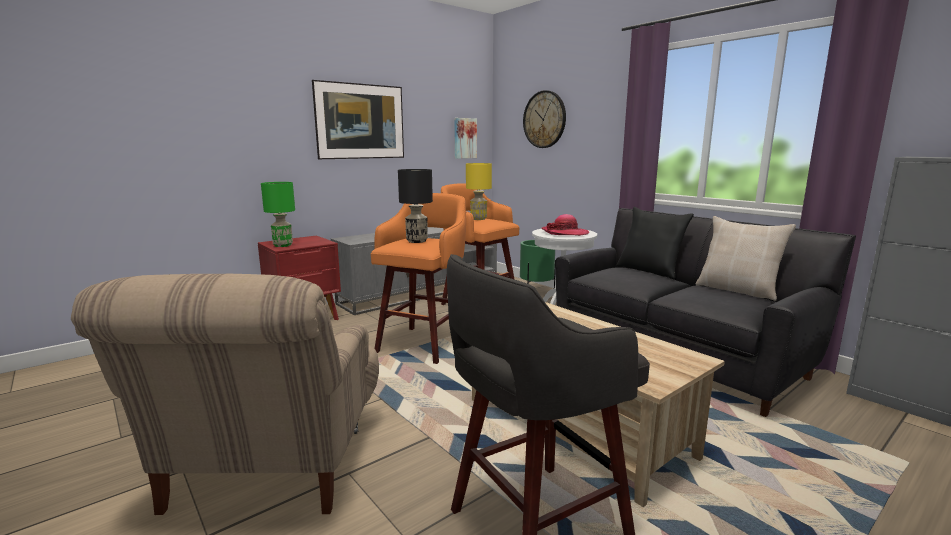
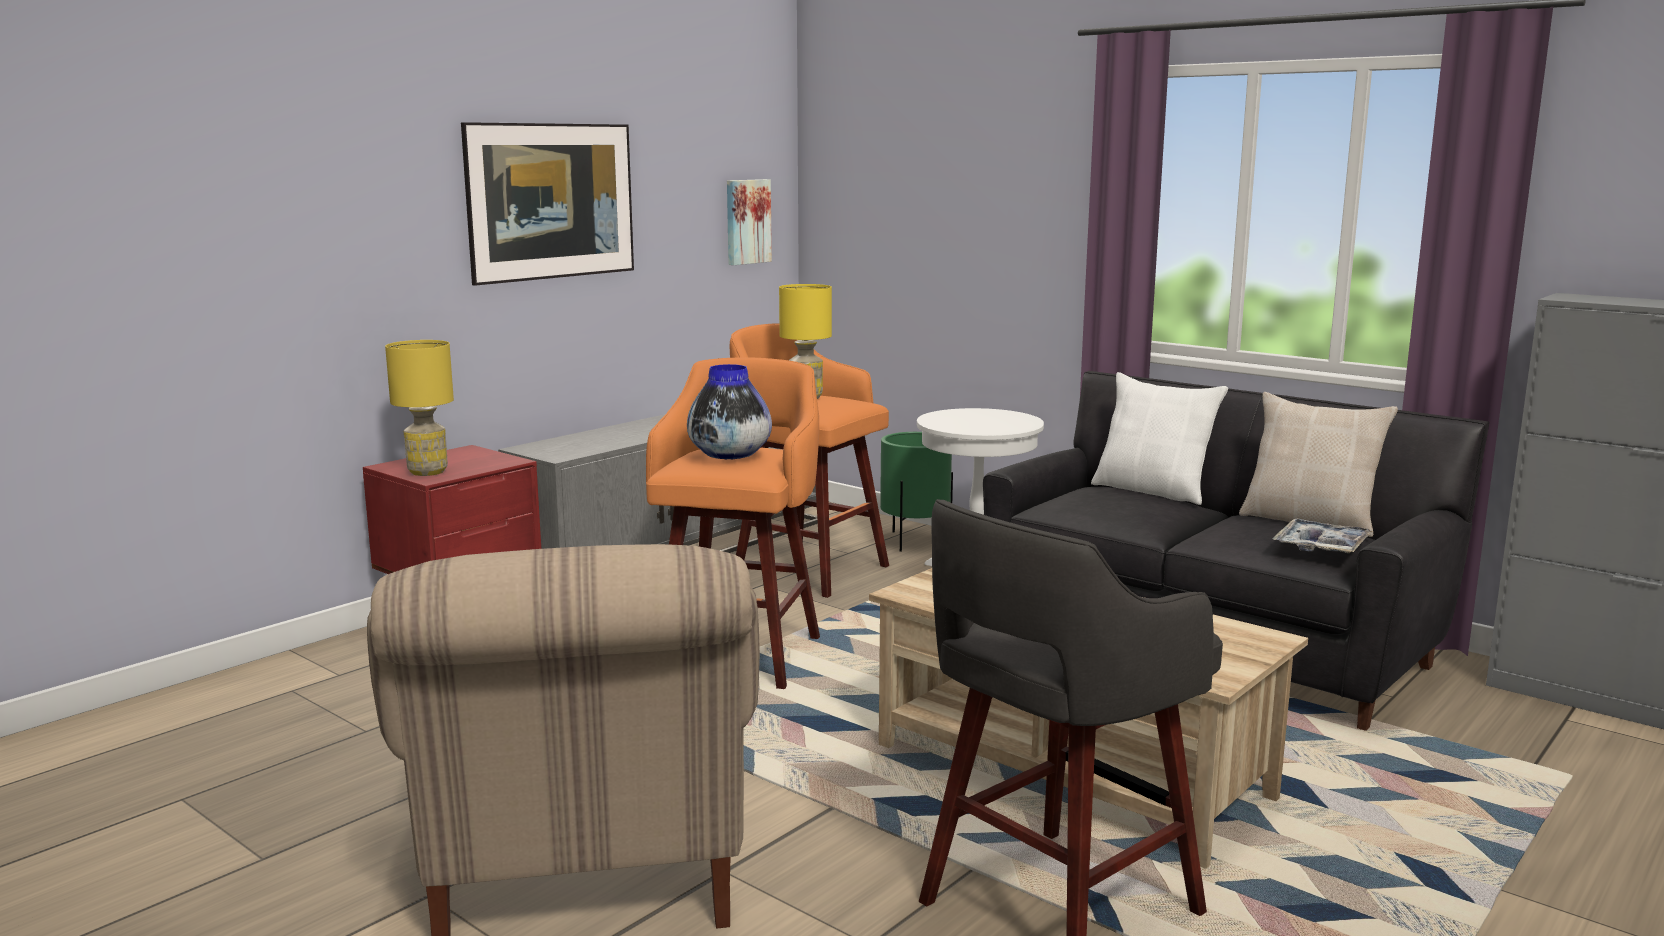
camera: 10 degrees left, 0 degrees up
(283, 245) = (428, 472): green table lamp -> yellow table lamp
(416, 241) = (729, 456): black table lamp -> vase
(544, 119) = (918, 187): wall clock -> none
(565, 233) = (982, 421): hat -> none
(650, 270) = (1153, 491): black pillow -> white pillow
(742, 304) = (1321, 546): none -> tray

